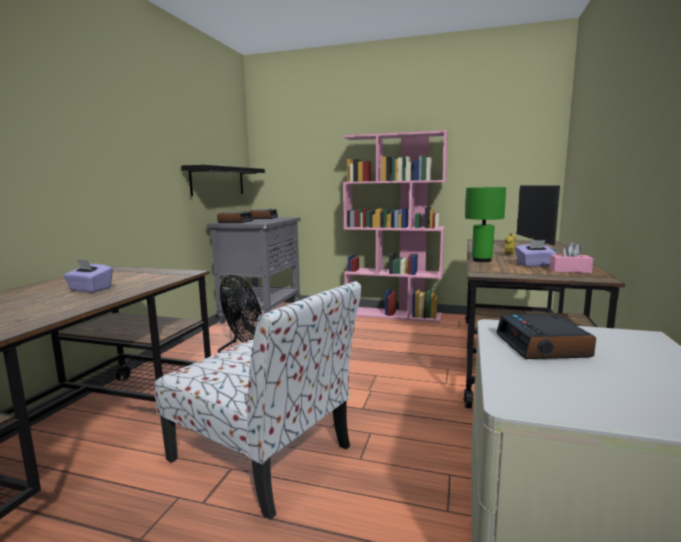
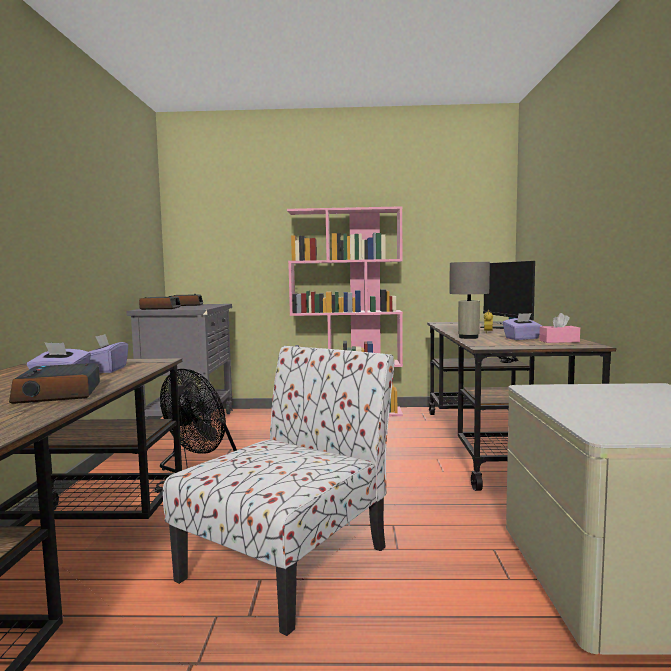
camera: 15 degrees left, 5 degrees down
(137, 280) = (107, 370): none -> purple tissue box
(218, 181) = (135, 259): black shelf -> none
(264, 455) = (289, 561): chair -> chair turned 75 degrees counterclockwise
(481, 260) = (468, 337): green table lamp -> grey table lamp
(543, 346) = (585, 398): alarm clock -> alarm clock (59, 393)

